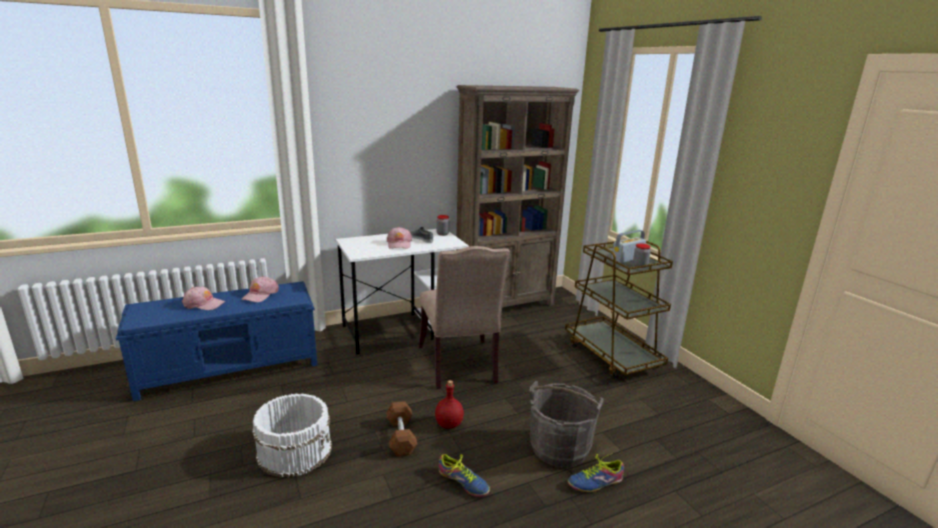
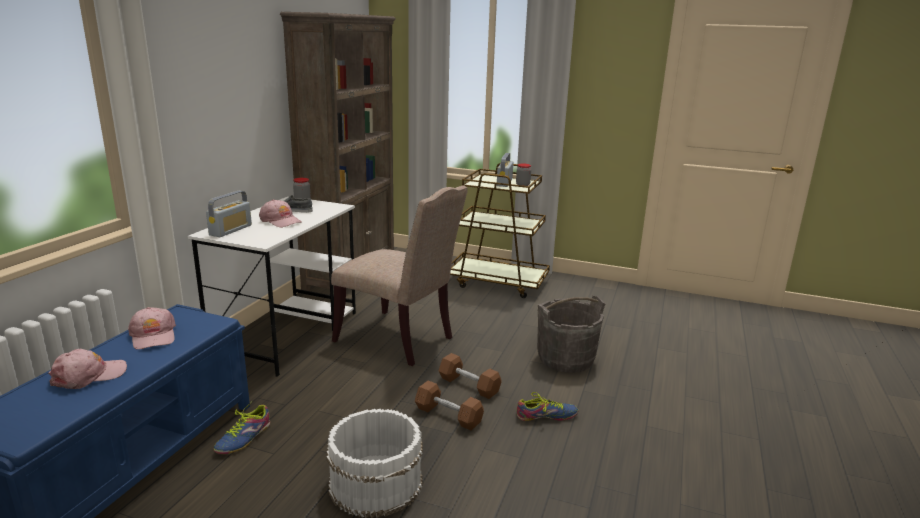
camera: 45 degrees left, 0 degrees up
(361, 242) = (231, 230): none -> radio
(449, 424) = (469, 385): red bottle -> brown dumbbell
(595, 482) = (616, 366): shoe -> shoe (244, 438)

